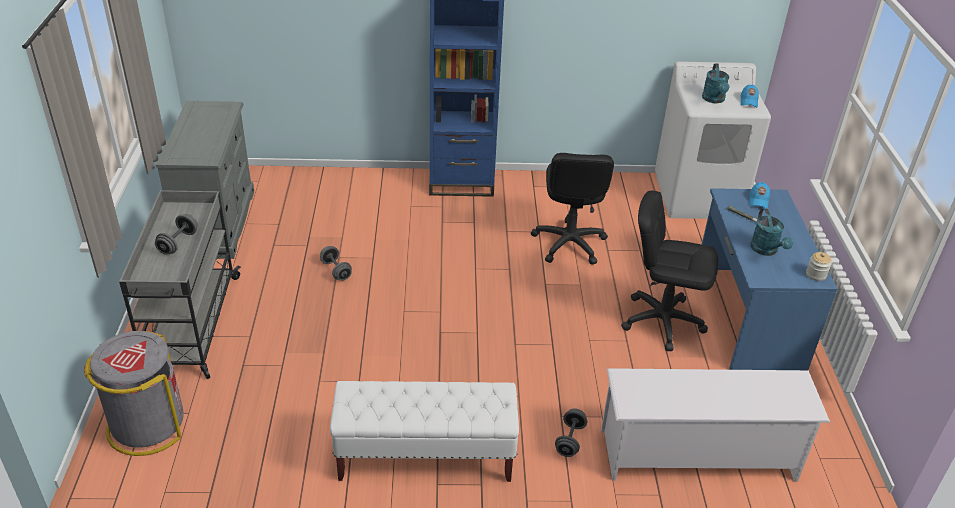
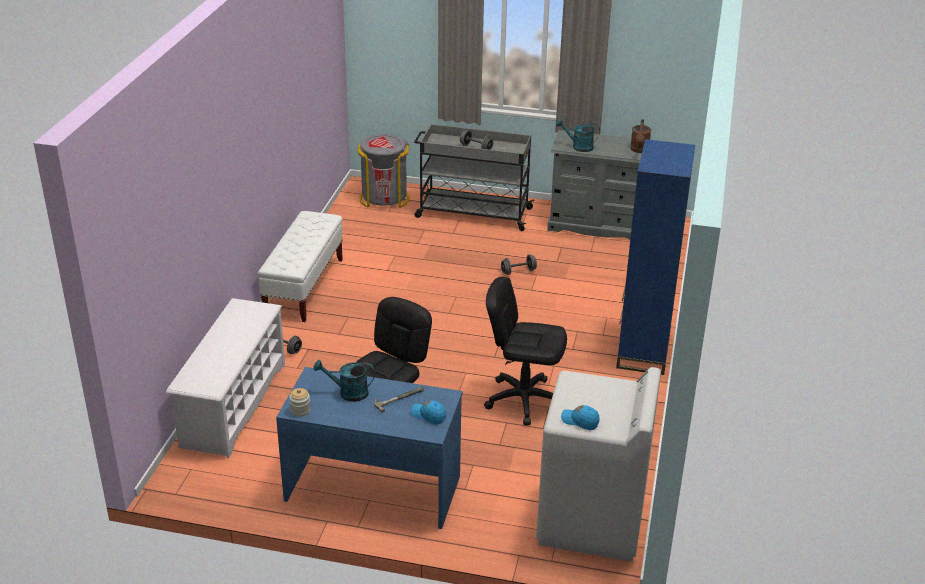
camera: 105 degrees right, 5 degrees down
(214, 110) = (639, 150): none -> brown watering can
(714, 100) = (588, 395): turquoise watering can -> turquoise watering can (578, 147)

